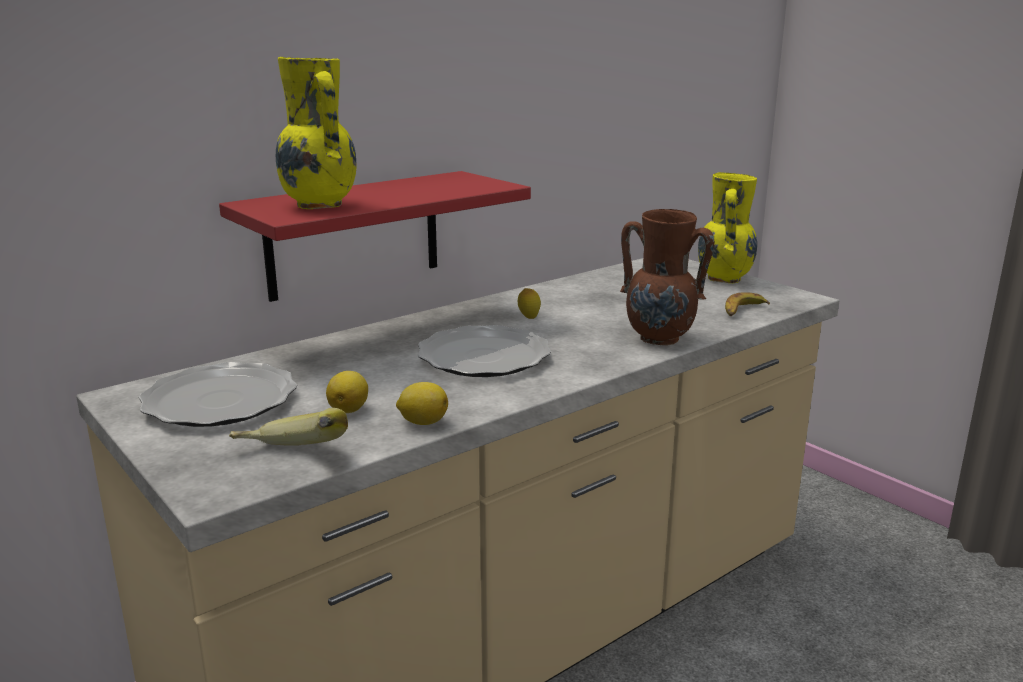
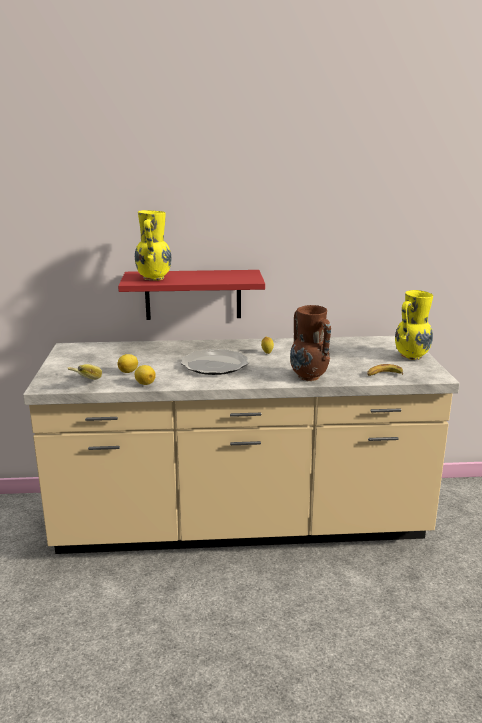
camera: 35 degrees right, 0 degrees up
(221, 400) = (94, 357): plate -> none

